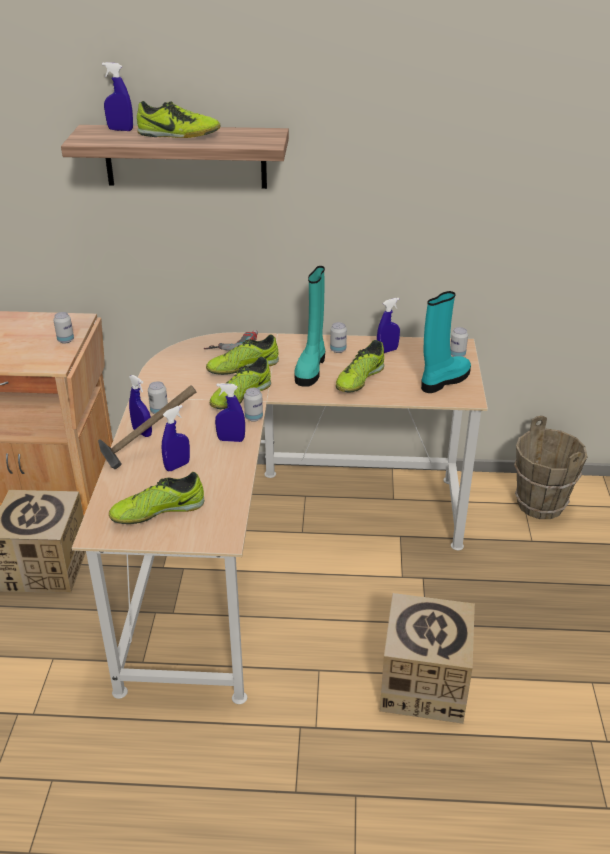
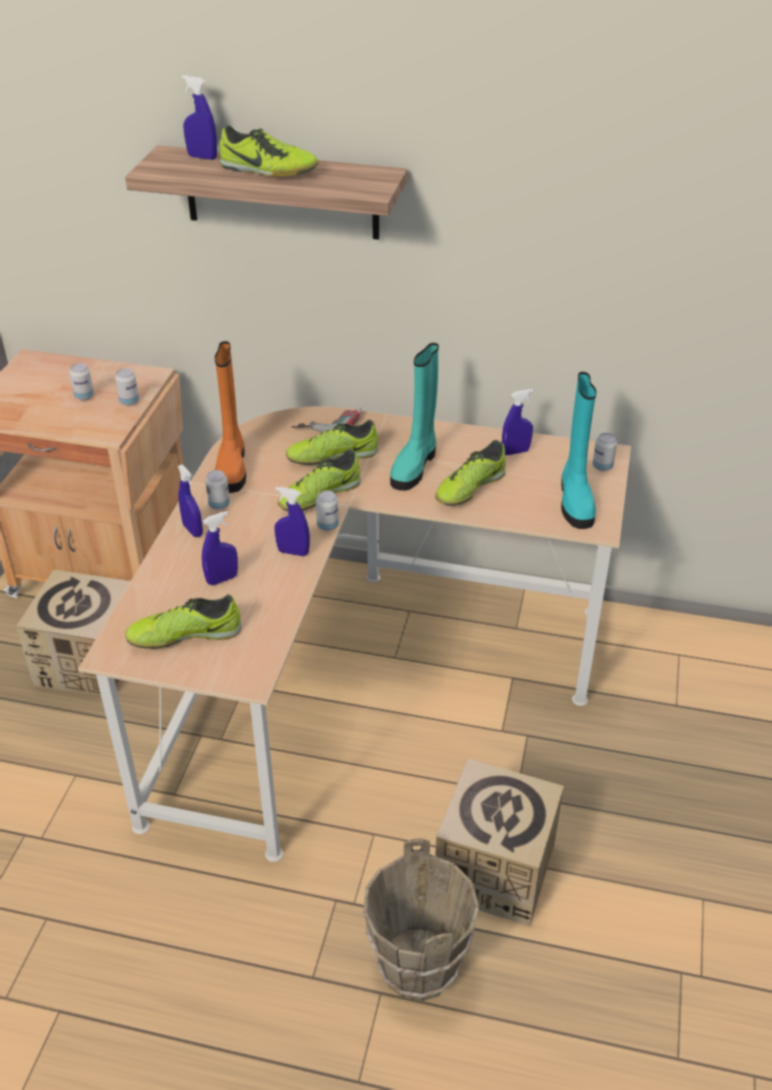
camera: 10 degrees right, 5 degrees up
(147, 452) = (192, 557): hammer -> none
(162, 382) = (232, 467): none -> orange boot
(338, 350) = (454, 444): can -> can (84, 396)
(444, 380) = (575, 501): turquoise boot -> turquoise boot turned 120 degrees clockwise
(539, 504) = (699, 658): brown bucket -> brown bucket (417, 966)

